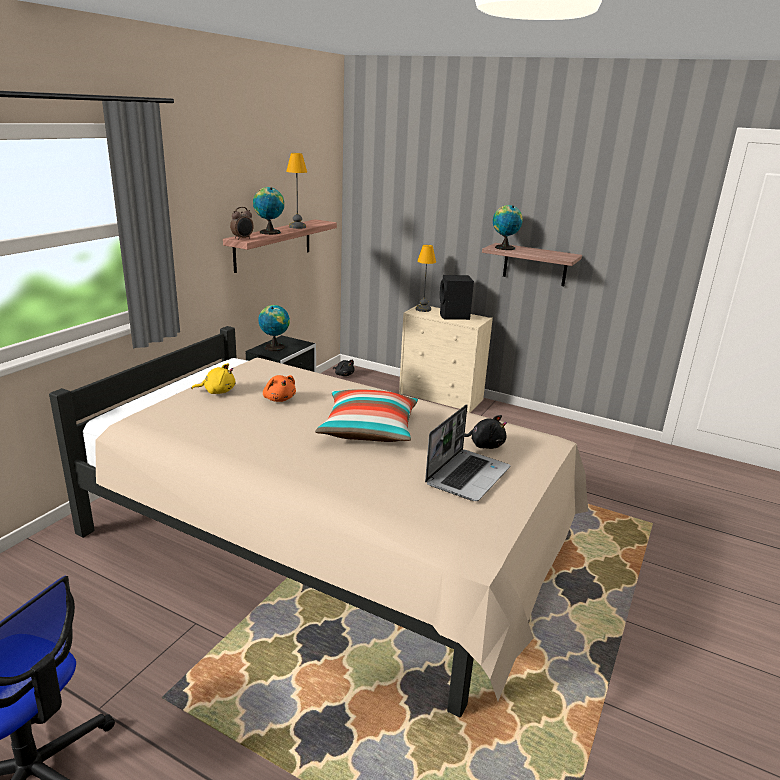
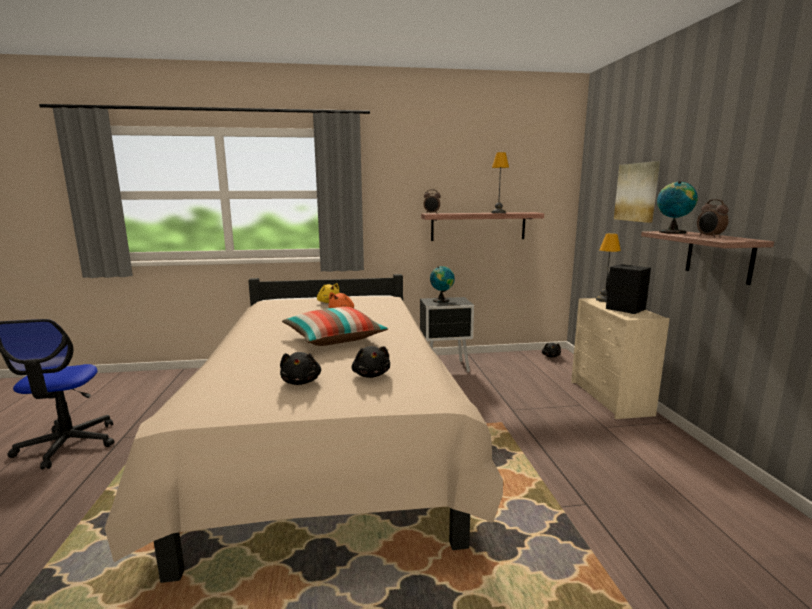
camera: 55 degrees right, 10 degrees down
(269, 232) = (464, 213): globe -> none
(437, 202) = (637, 192): none -> picture
(467, 475) = (301, 381): laptop -> black plush toy
(543, 253) = (709, 236): none -> alarm clock

